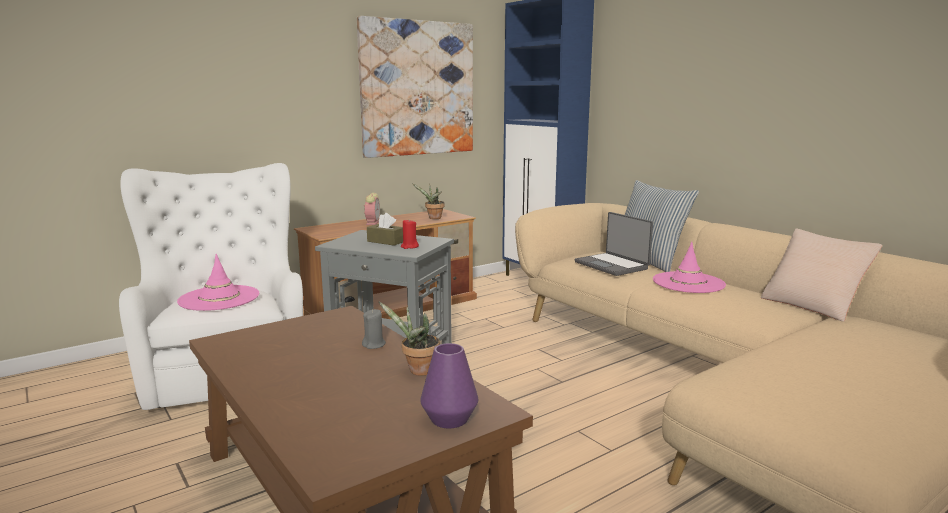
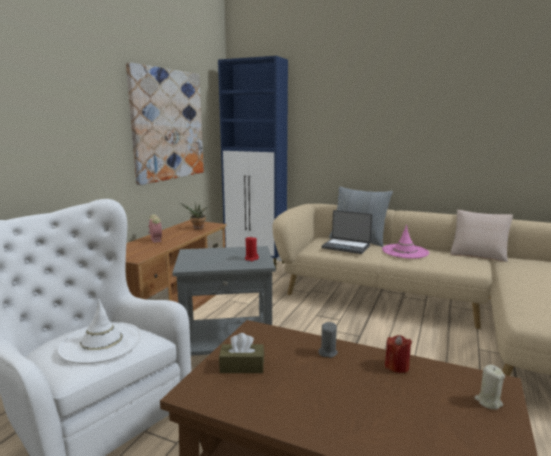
camera: 30 degrees left, 0 degrees up
(219, 298) = (101, 342): pink hat -> white hat
(386, 241) = (223, 257): brown tissue box -> brown tissue box (242, 366)
(417, 371) = (396, 366): potted plant -> red candle
(449, 419) = (488, 402): purple vase -> beige candle

